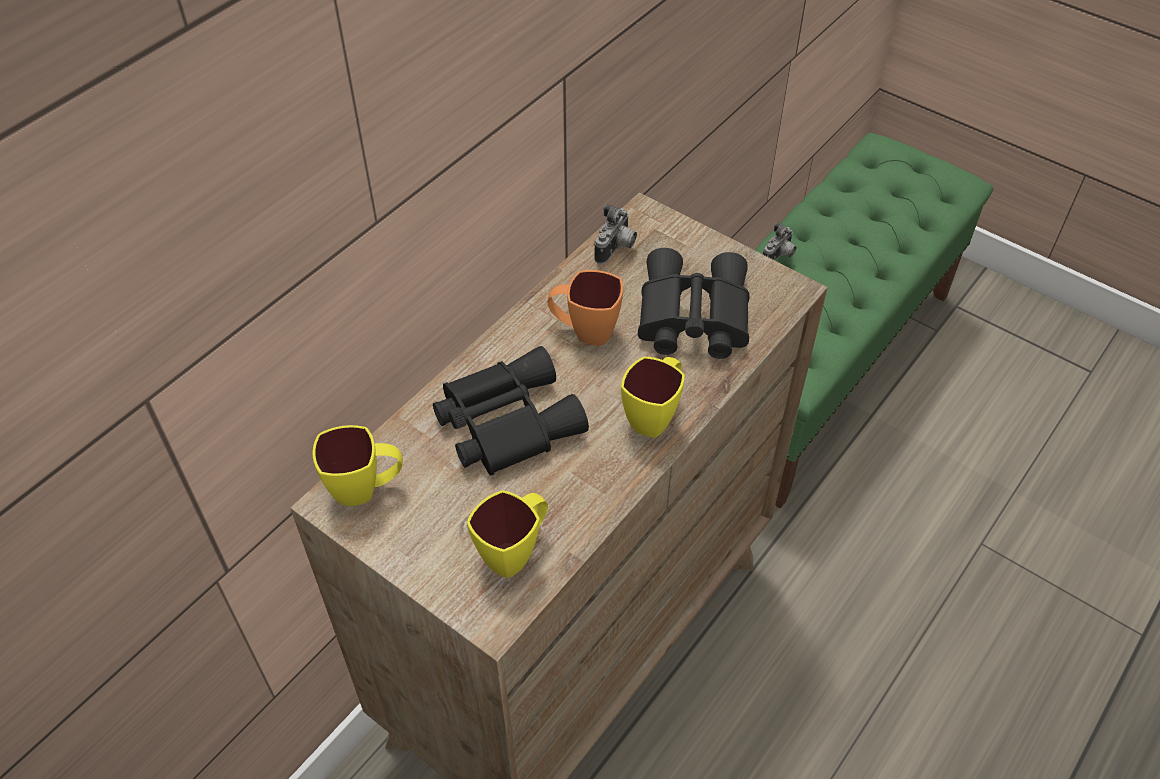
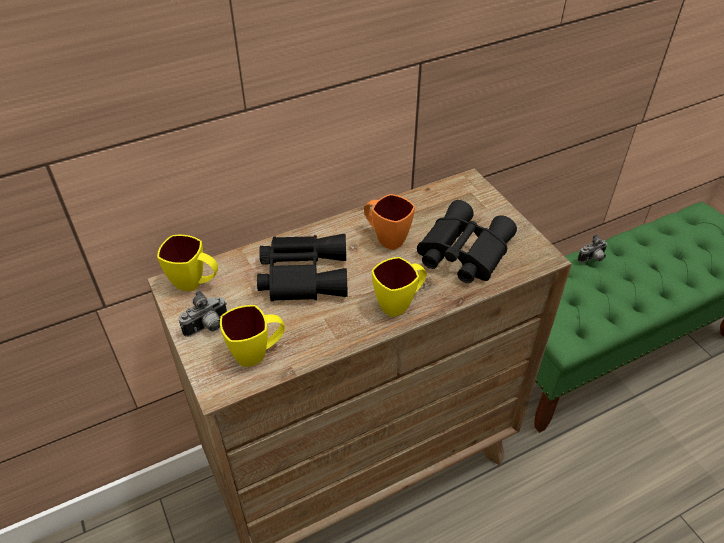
camera: 25 degrees right, 5 degrees down
(616, 248) = (438, 196): camera -> camera (208, 327)

